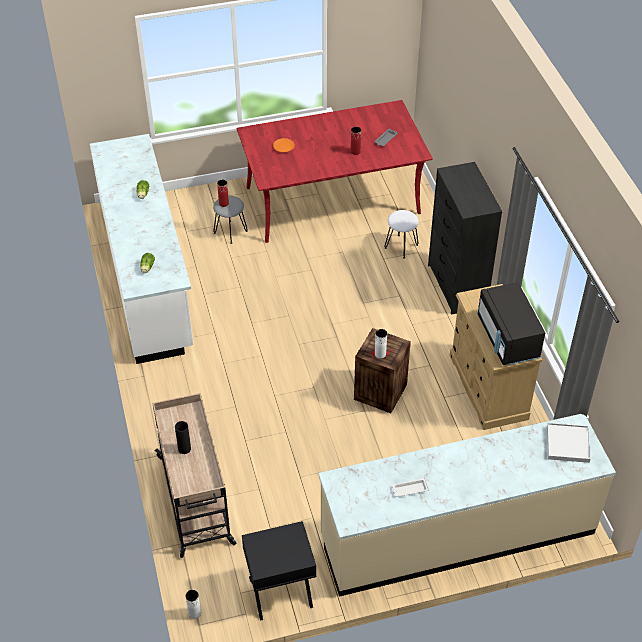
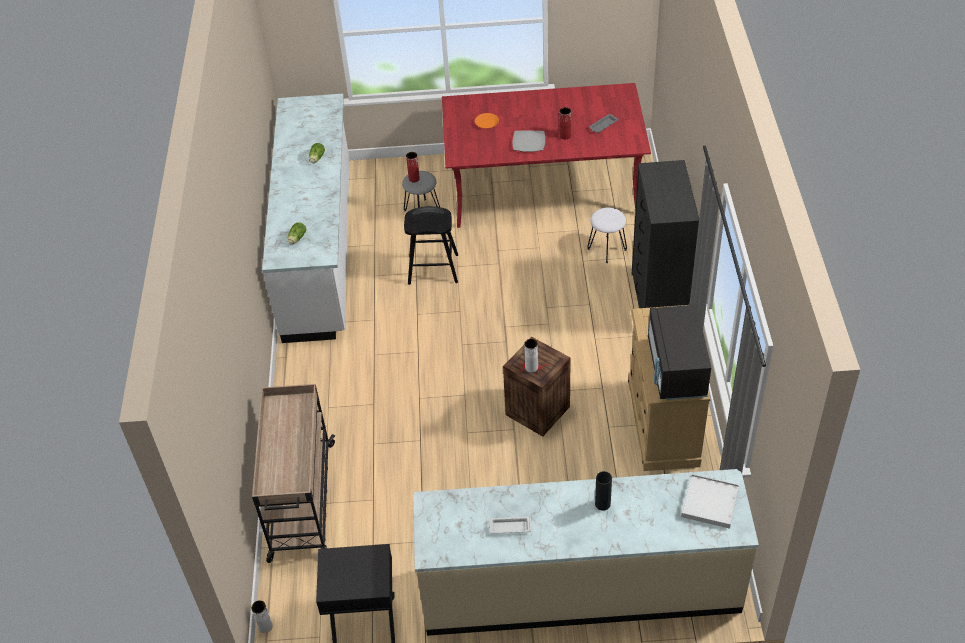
camera: 15 degrees right, 0 degrees up
(184, 449) = (283, 443): black vase -> black vase (602, 504)
(254, 282) = (433, 269): none -> black stool
(325, 161) = (528, 142): none -> plate

